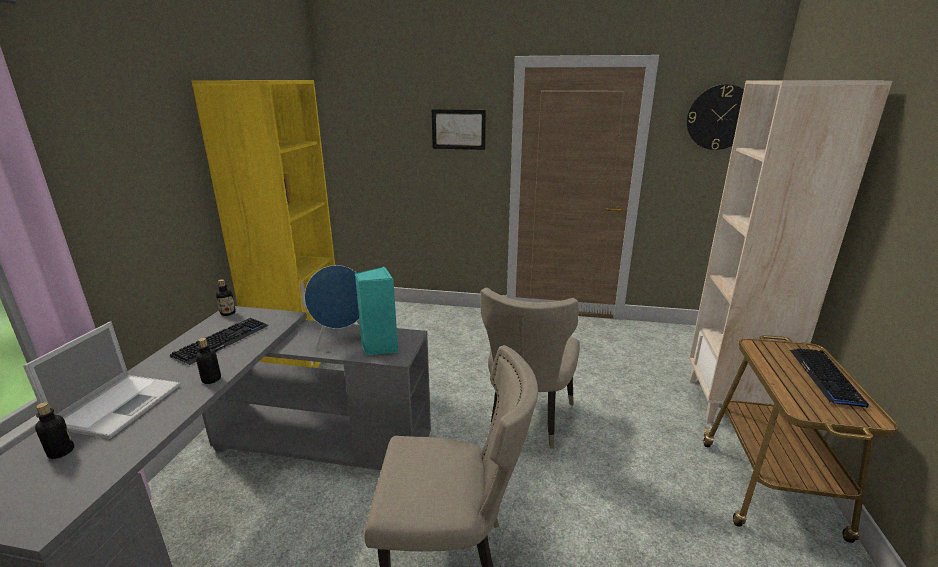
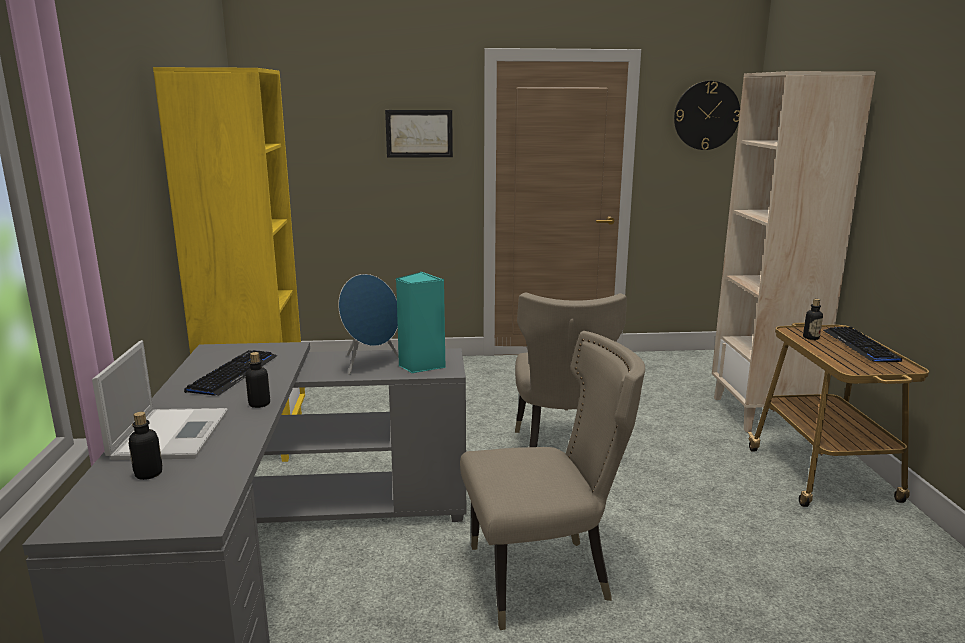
camera: 15 degrees left, 5 degrees down
(228, 313) = (210, 351): bottle -> bottle (811, 337)

